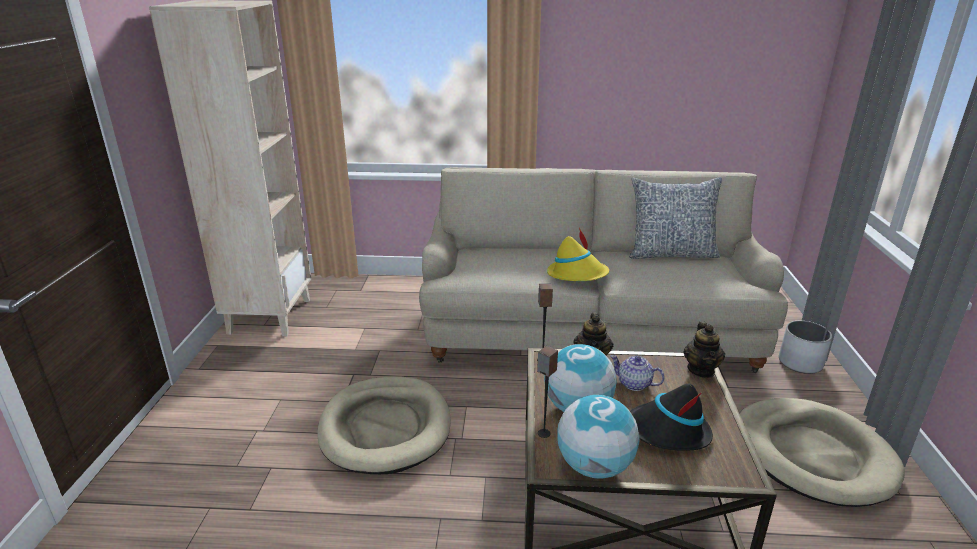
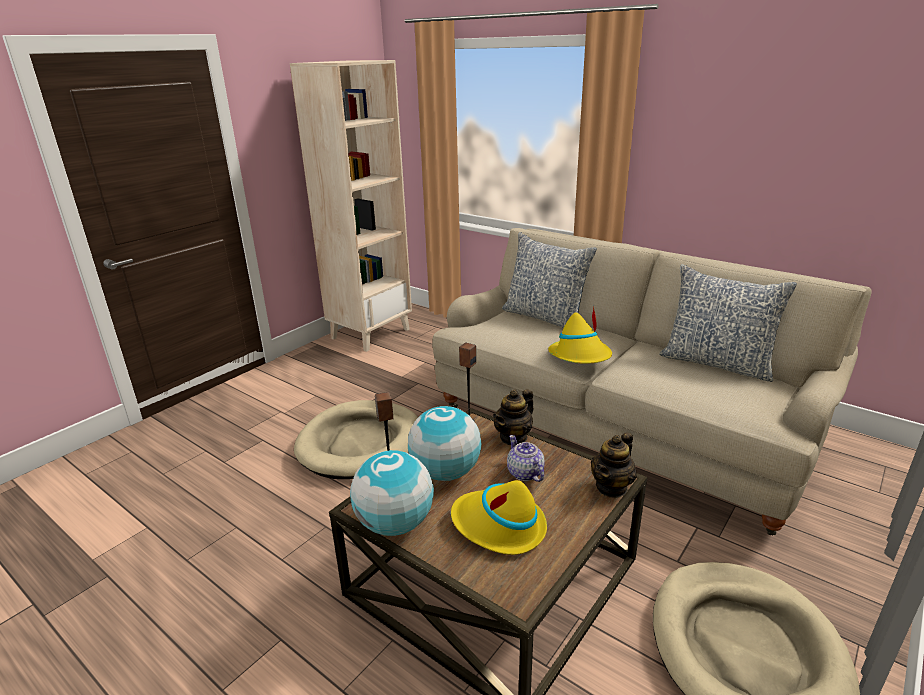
camera: 35 degrees right, 0 degrees up
(506, 249) = (545, 317): none -> pillow
(667, 431) = (499, 526): black hat -> yellow hat
(800, 363) = (853, 549): white planter -> none

